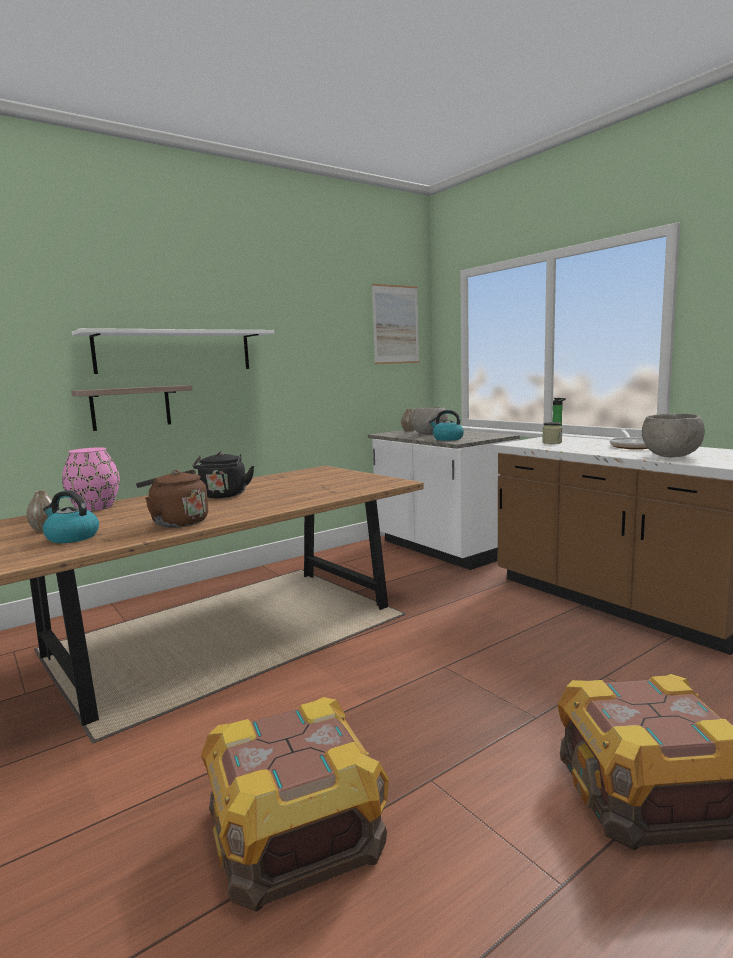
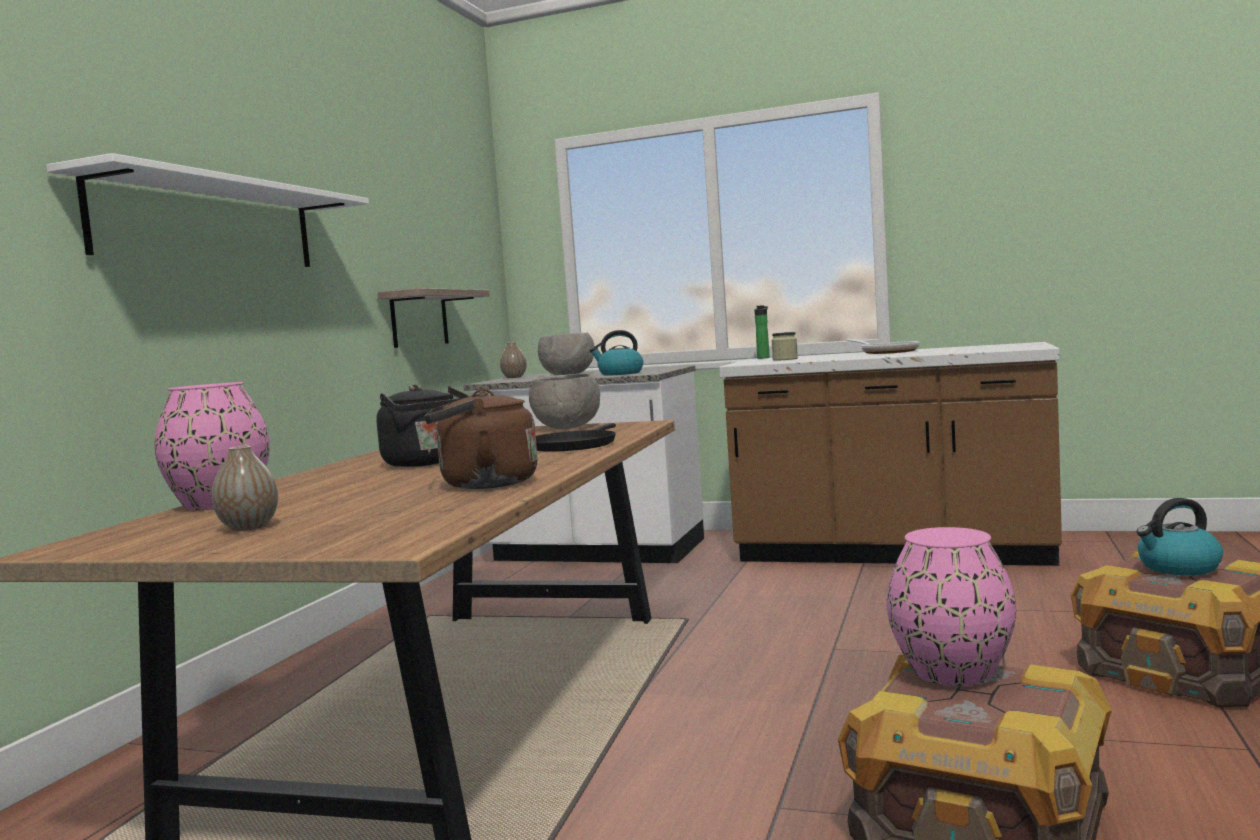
camera: 35 degrees left, 5 degrees down
(71, 537) = (357, 521): kettle -> kettle (1178, 568)
(131, 407) = (147, 327): shelf -> shelf (419, 319)
(303, 724) = (950, 672): none -> pink vase
(306, 497) = (574, 446): none -> black frying pan
(395, 324) = (467, 214): picture -> none
(670, 456) = (960, 350): grey bowl -> grey bowl (566, 428)

